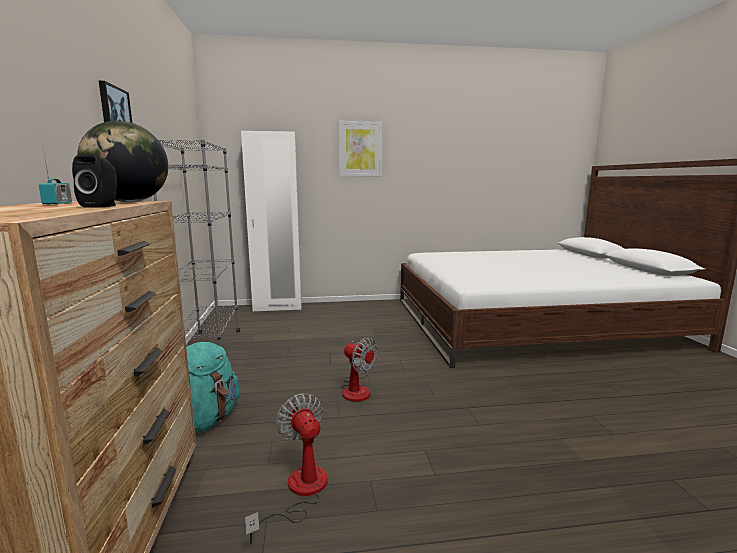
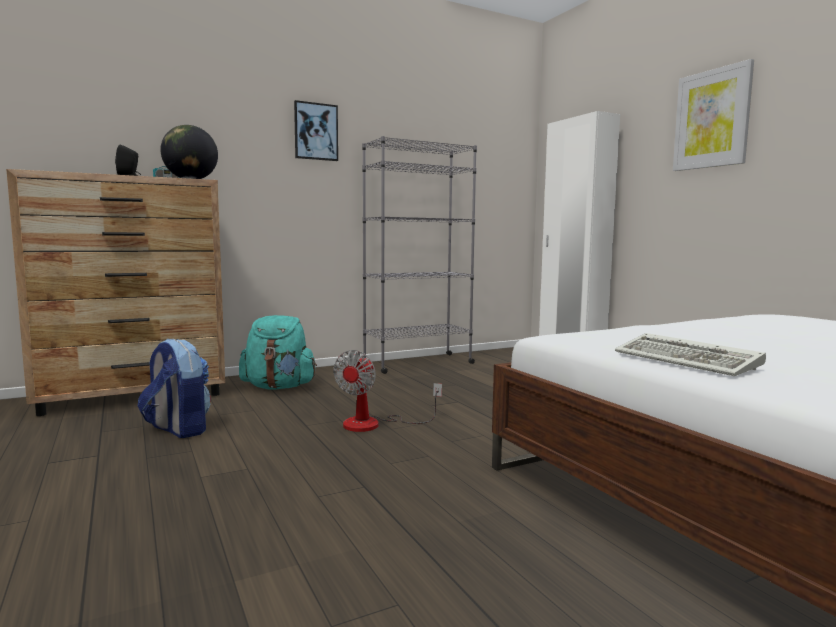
camera: 70 degrees right, 5 degrees down
(299, 492) = (177, 429): fan -> backpack
(534, 281) = (689, 360): none -> keyboard

